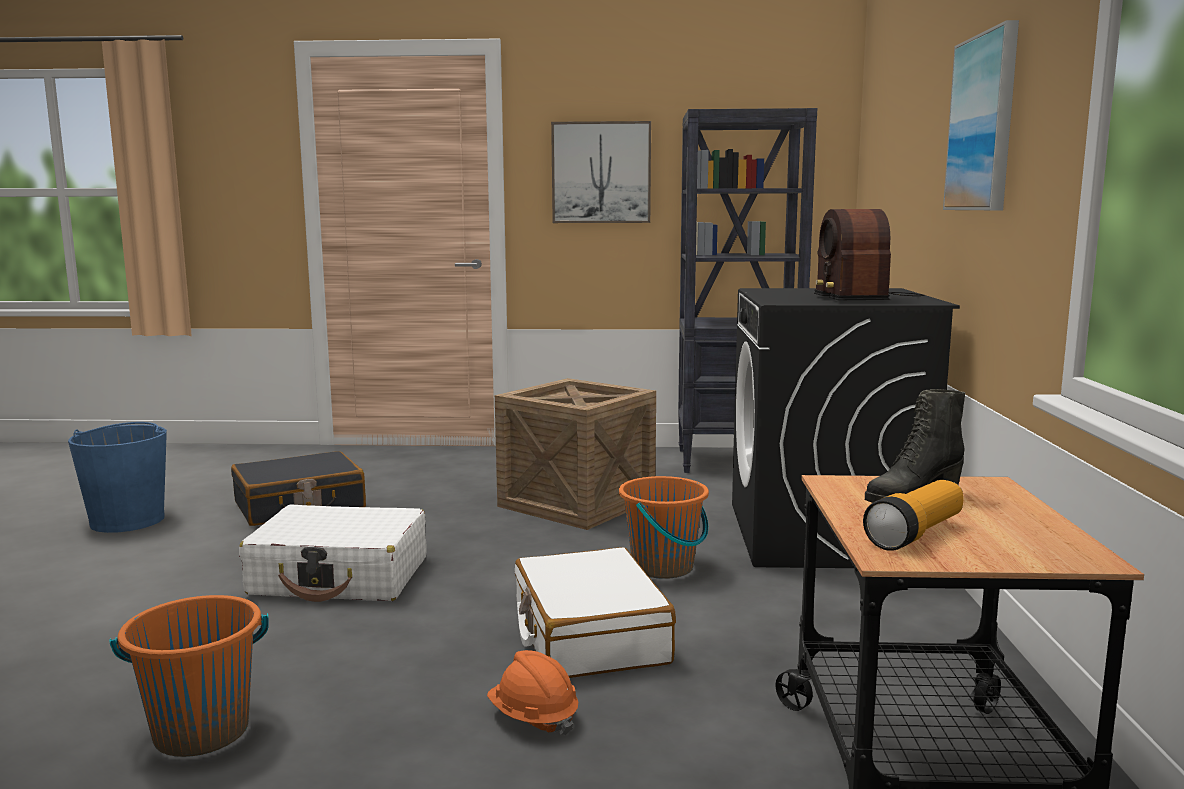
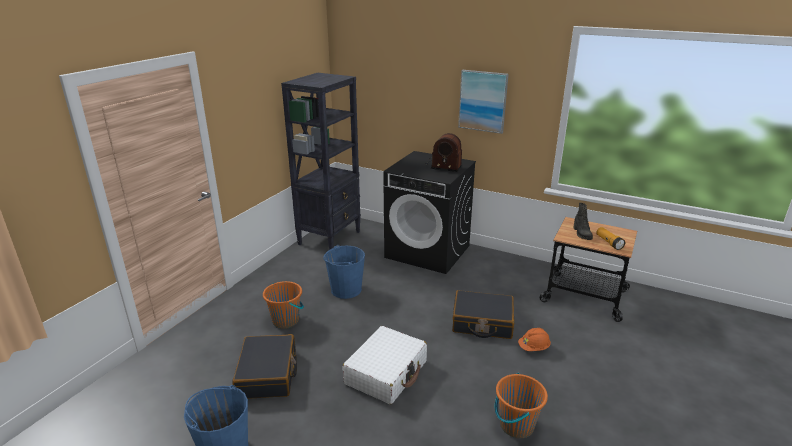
camera: 65 degrees left, 15 degrees up
(577, 503) = (346, 290): crate -> blue bucket
(589, 636) = (482, 322): white suitcase -> black suitcase
(601, 172) = (250, 120): picture -> none
(663, 567) = (434, 291): orange bucket -> orange bucket (286, 321)

